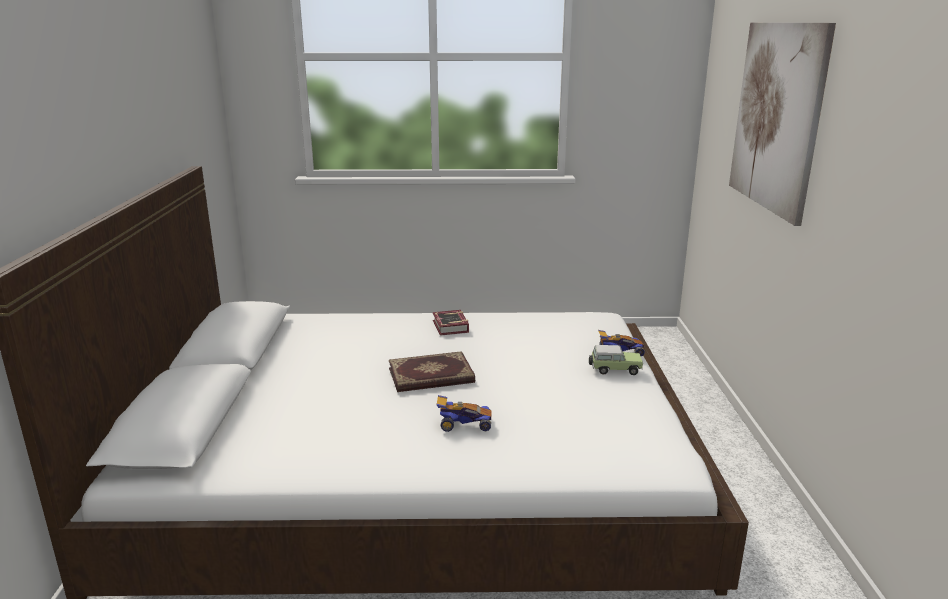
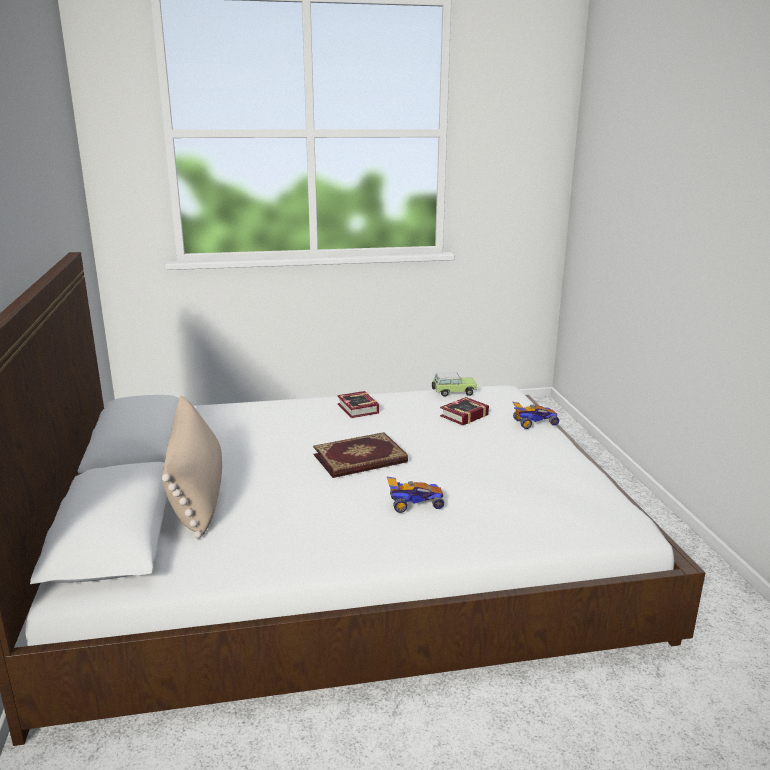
camera: 10 degrees left, 0 degrees up
(269, 396) = (197, 493): none -> beige pillow
(549, 340) = (462, 416): none -> book
(614, 370) = (535, 439): toy car -> toy car (453, 393)
(776, 117) = (667, 188): picture -> none

